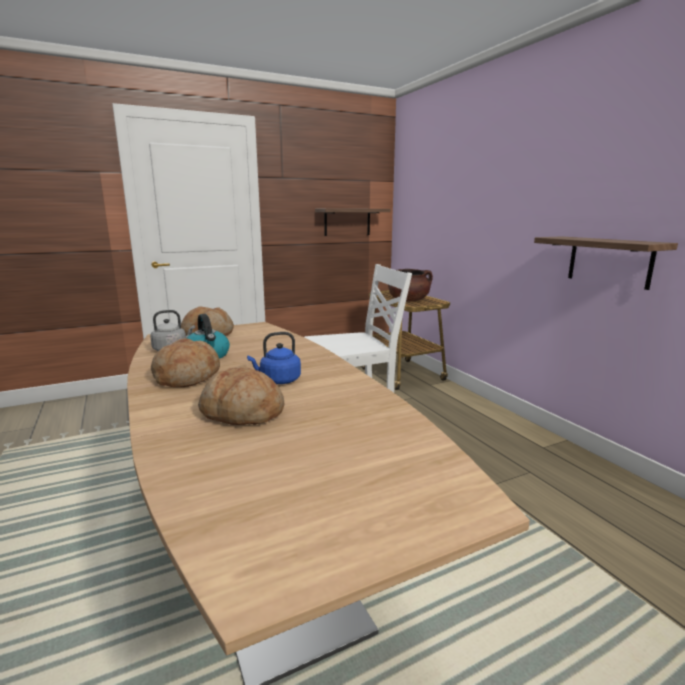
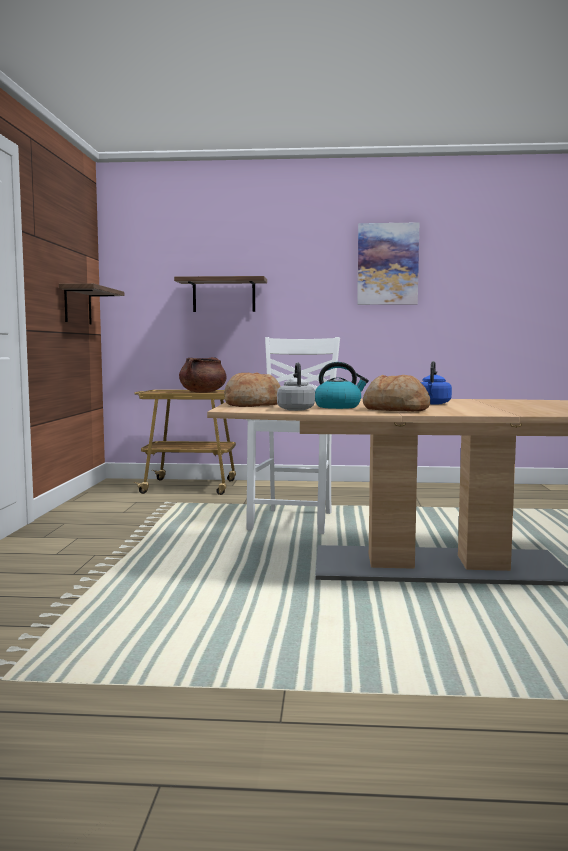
camera: 60 degrees left, 10 degrees down
(242, 412) = (493, 408): bread -> none
(607, 168) = (387, 264): none -> picture
(609, 261) = (400, 331): shelf -> shelf (224, 295)

